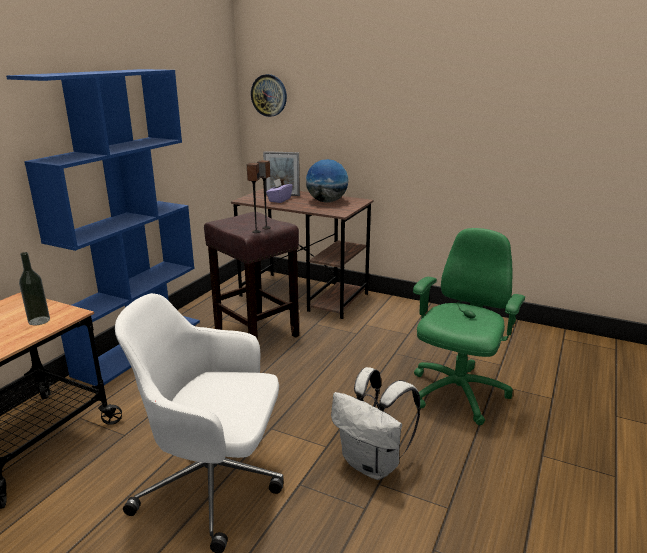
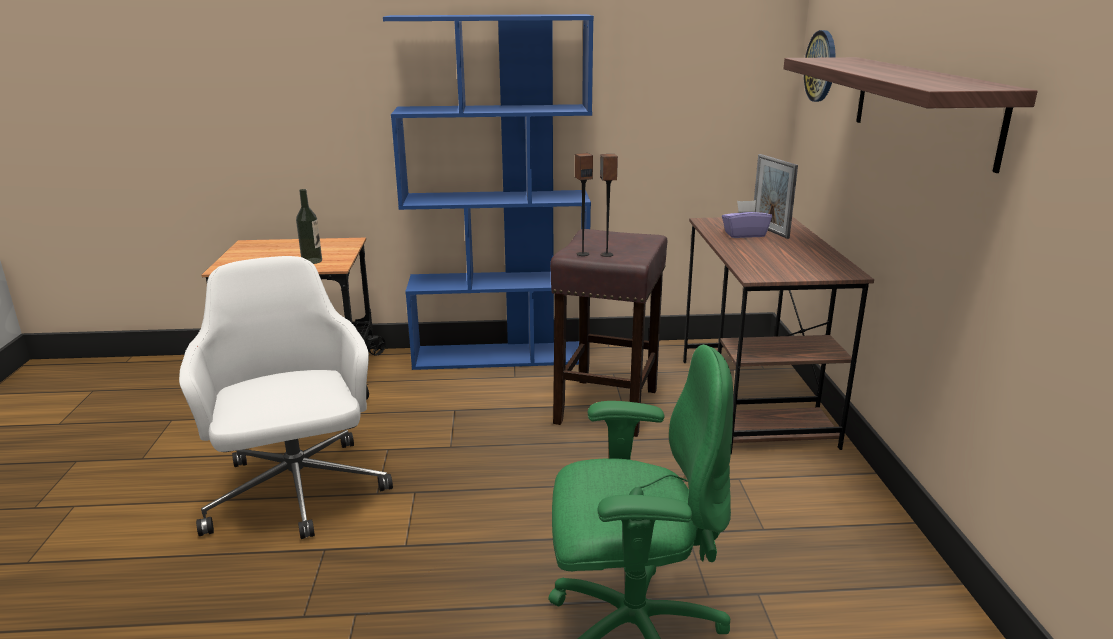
camera: 60 degrees right, 0 degrees up
(327, 201) = (795, 257): globe -> none
(373, 464) = (392, 596): white backpack -> none
(385, 109) = (923, 107): none -> shelf

